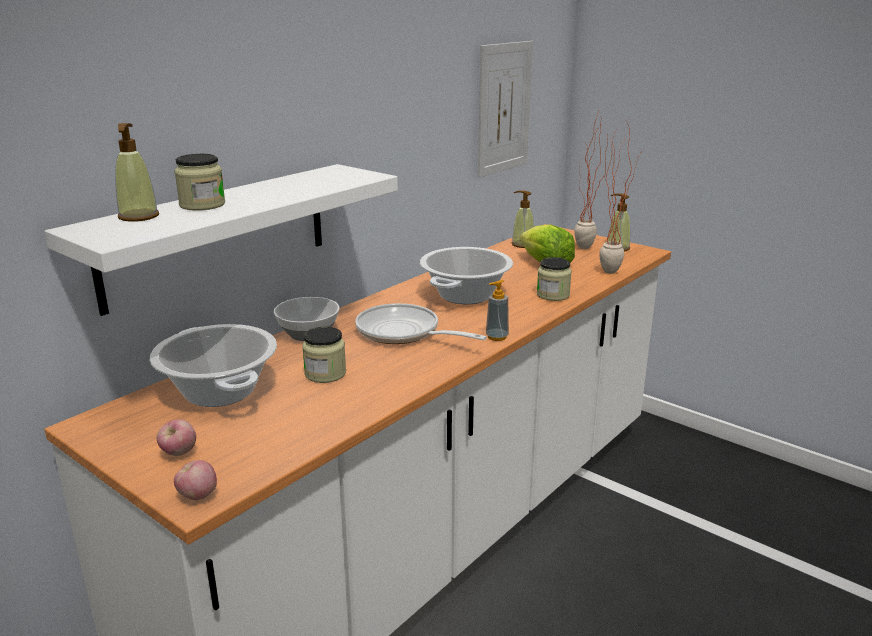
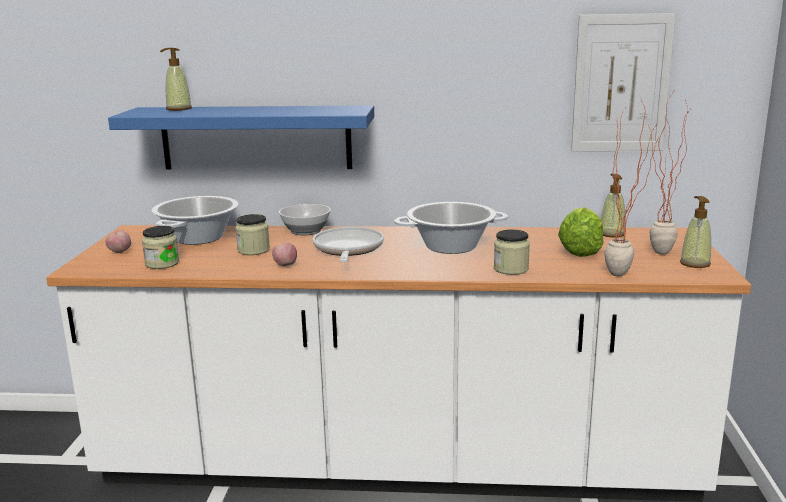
camera: 55 degrees right, 5 degrees down
(197, 496) = (80, 268): apple -> apple (285, 265)
(202, 205) = (219, 109): jar -> jar (162, 263)
(218, 234) = (256, 138): white shelf -> blue shelf
(496, 337) = (386, 273): soap dispenser -> none

